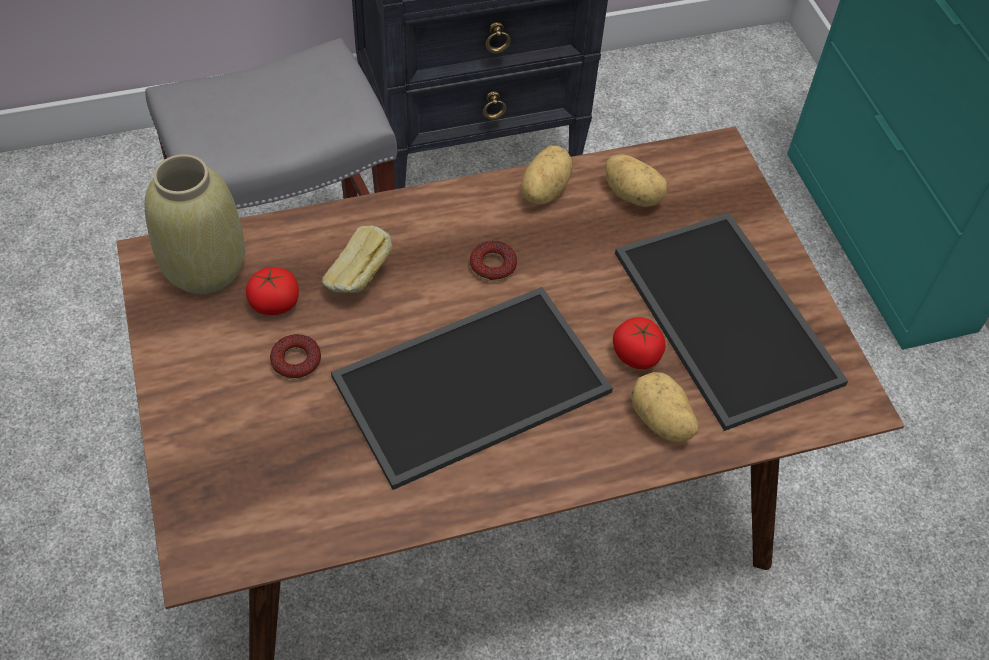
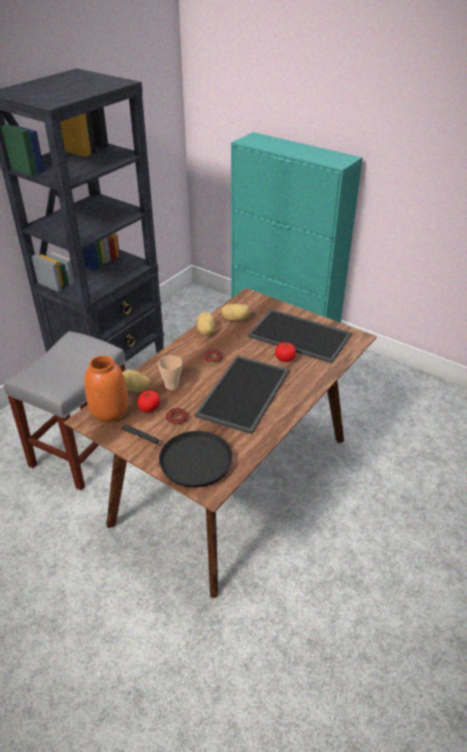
camera: 35 degrees left, 15 degrees down
(205, 268) = (110, 412): beige vase -> orange vase
(231, 468) = (190, 460): none -> black frying pan
(359, 279) = (171, 385): bread -> cup
(660, 421) = (311, 371): potato -> potato (135, 389)

